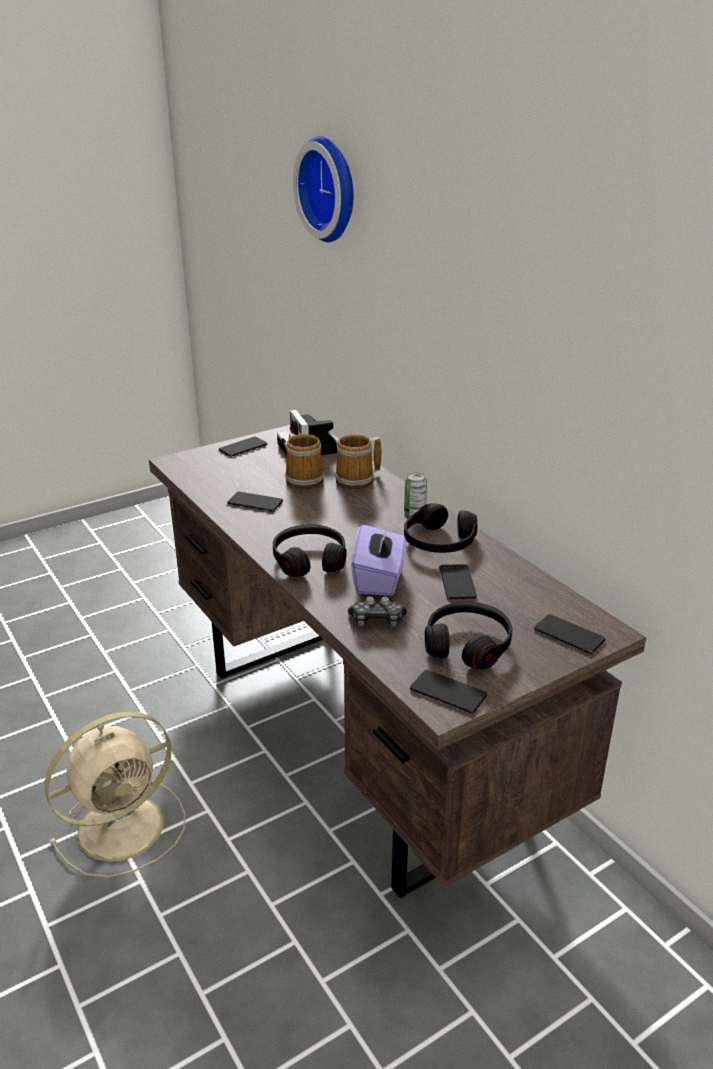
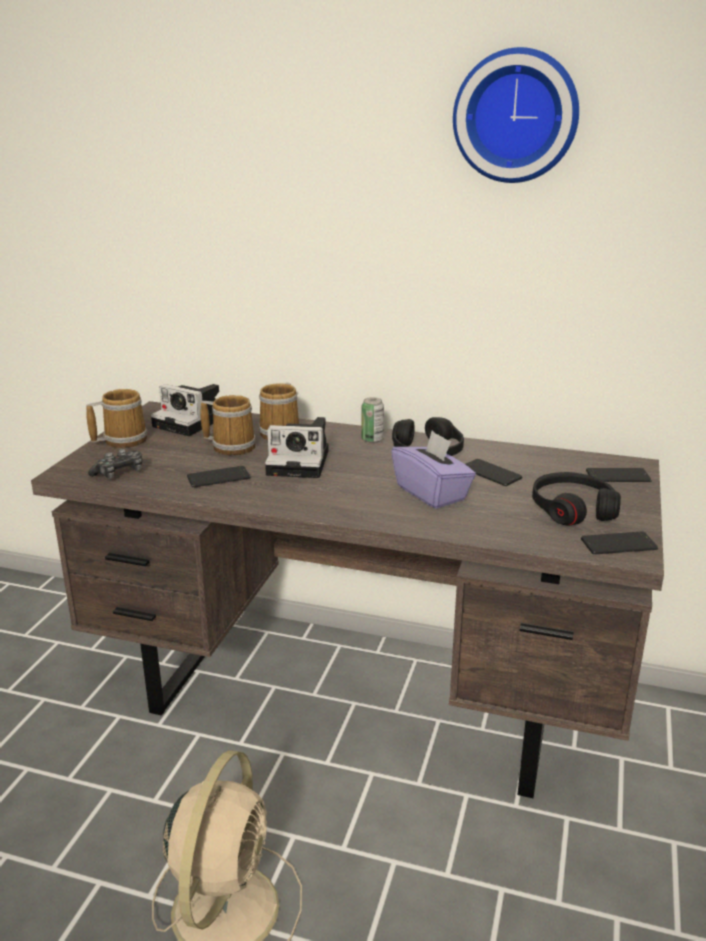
camera: 40 degrees left, 5 degrees down
(243, 447) = (122, 440): phone -> mug
(309, 559) = (351, 501): black headphones -> none
(329, 512) = (301, 462): none -> camera
(331, 189) = (162, 135): wall clock -> wall clock (516, 116)
(377, 621) = (485, 521): game controller -> game controller (119, 473)

